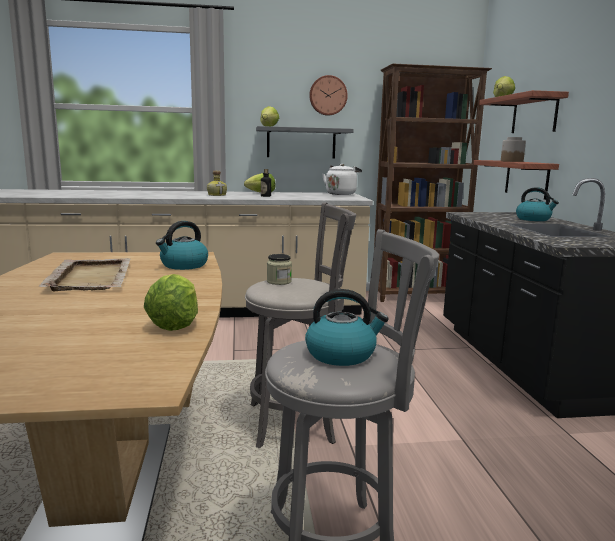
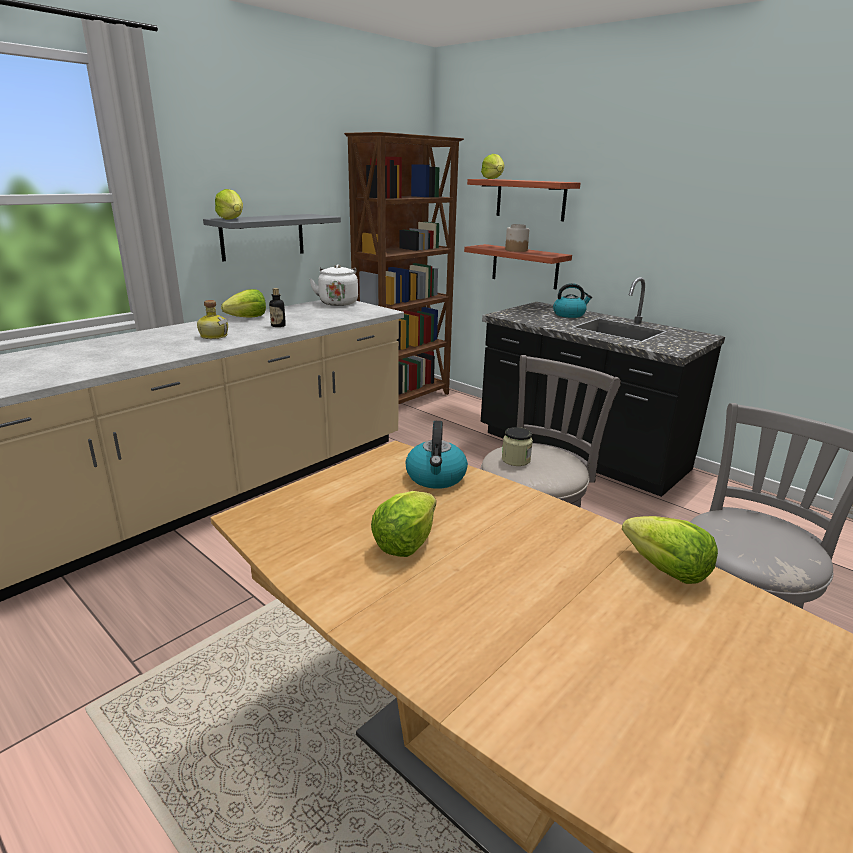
camera: 40 degrees left, 10 degrees up
(91, 277) = (405, 542): beige tray -> lettuce
(328, 95) = (287, 168): wall clock -> none
(342, 354) = (759, 533): kettle -> none

